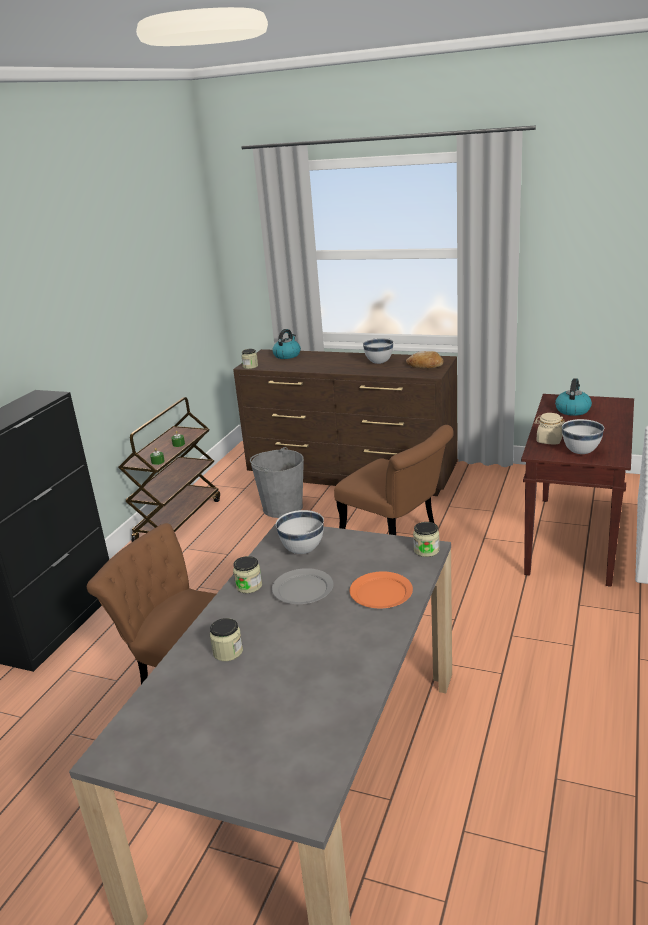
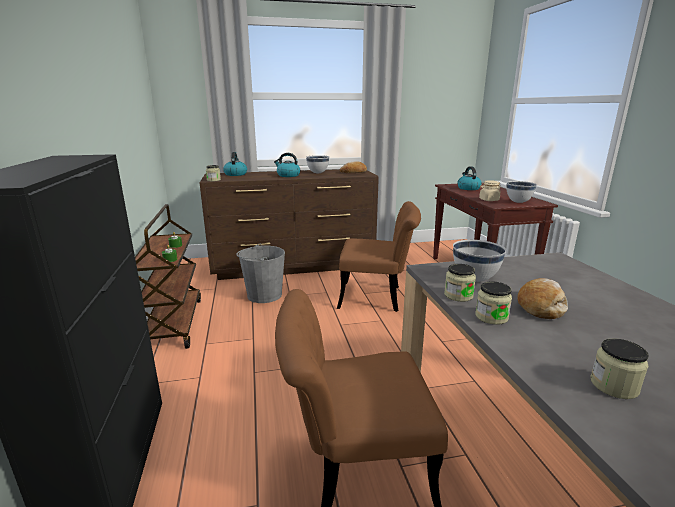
camera: 35 degrees left, 5 degrees down
(303, 589) = (541, 306): grey plate -> bread
(337, 365) = (288, 175): none -> kettle
(381, 593) = (602, 292): orange plate -> none
(426, 550) = (559, 260): jar -> jar (458, 295)

